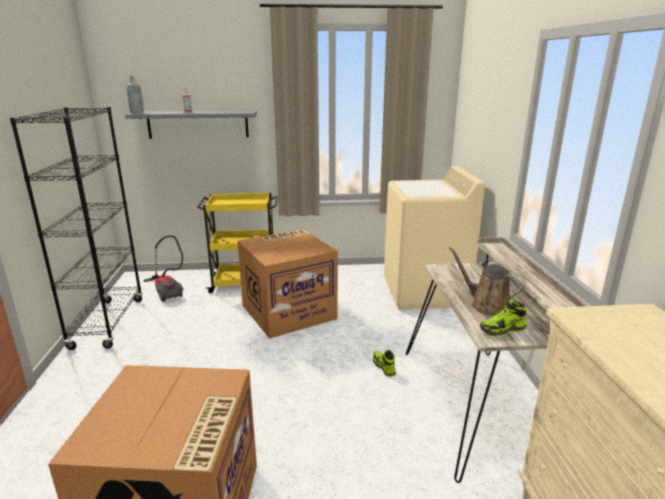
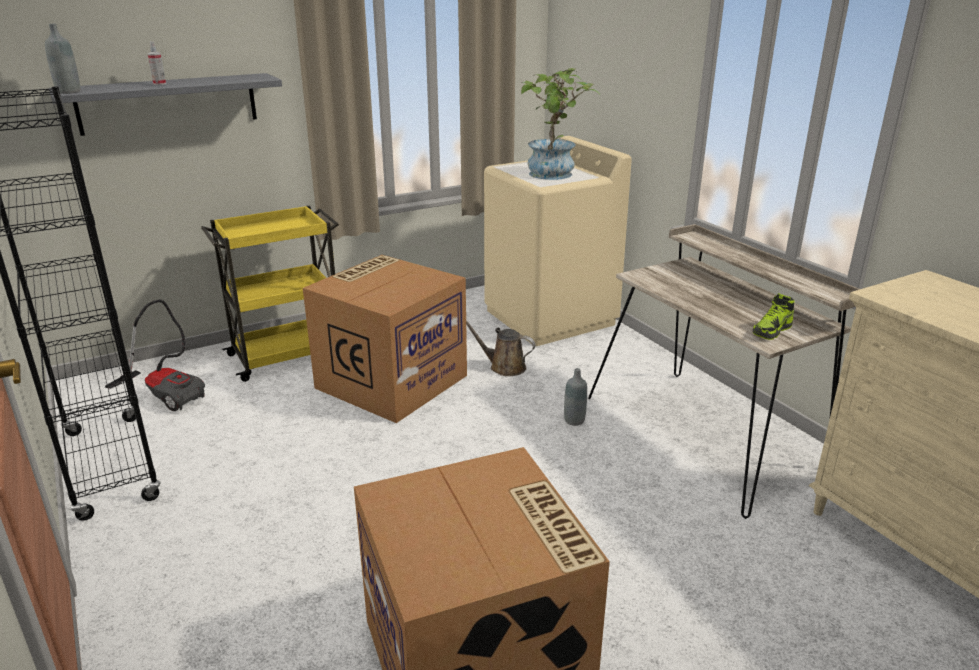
camera: 25 degrees left, 5 degrees up
(383, 367) = (574, 420): shoe -> grey bottle
(426, 191) = (553, 175): none -> potted plant
(486, 305) = (731, 308): brown watering can -> brown watering can (504, 367)

